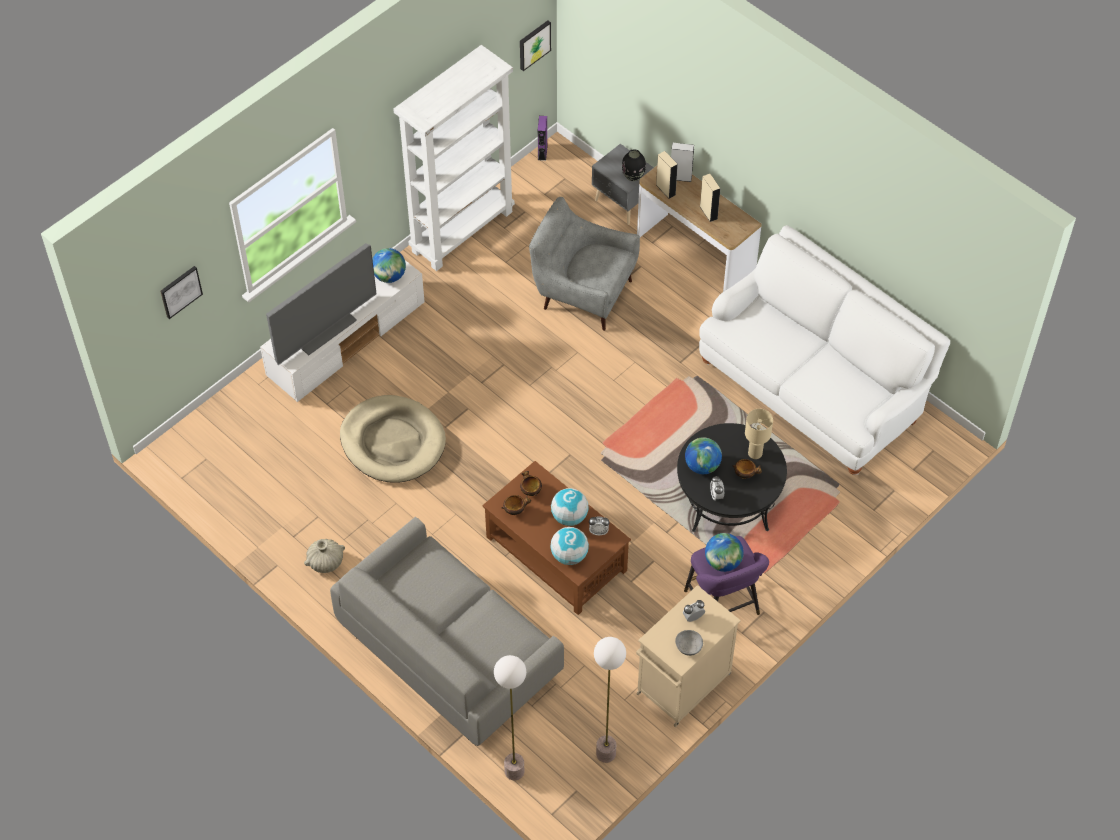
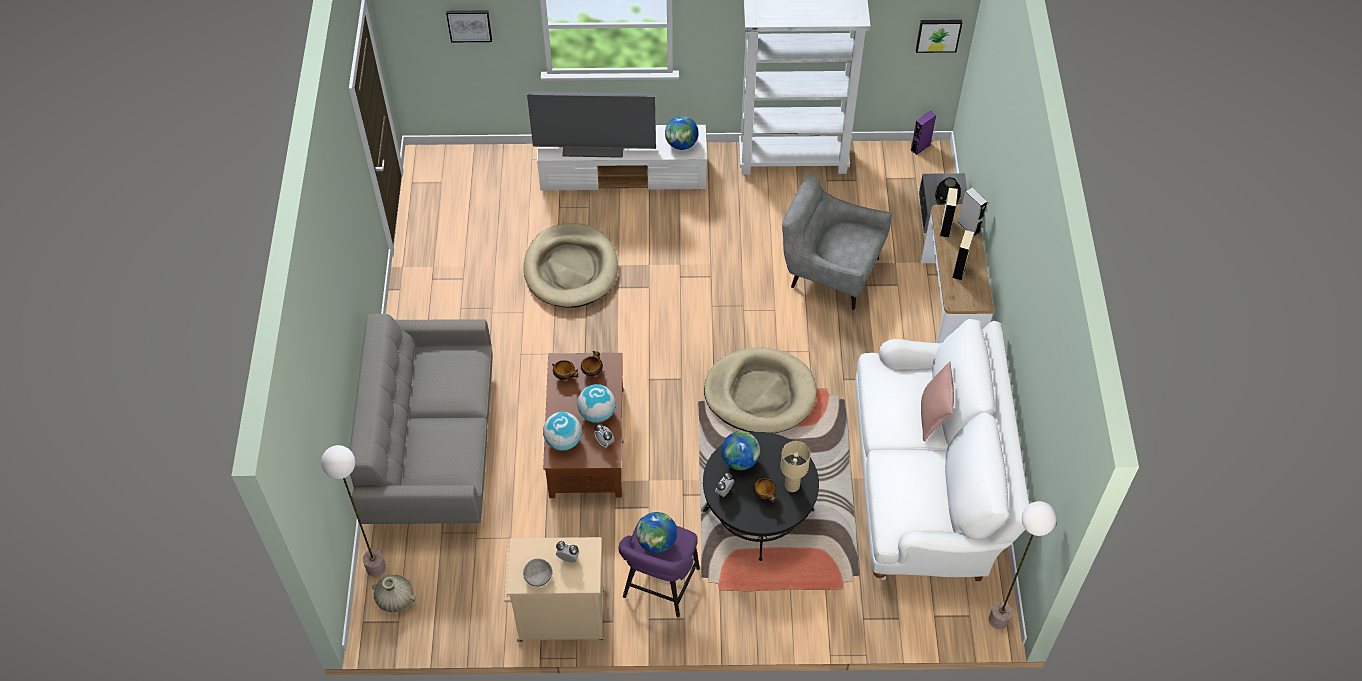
camera: 45 degrees right, 0 degrees up
(326, 562) = (431, 313): beige vase -> beige vase (395, 599)
(583, 293) = (830, 270): grey armchair -> grey armchair turned 45 degrees counterclockwise
(606, 753) = (449, 615): floor lamp -> floor lamp (999, 620)
(636, 419) = (760, 393): none -> beige dog bed
(796, 329) = (933, 416): none -> pink pillow

